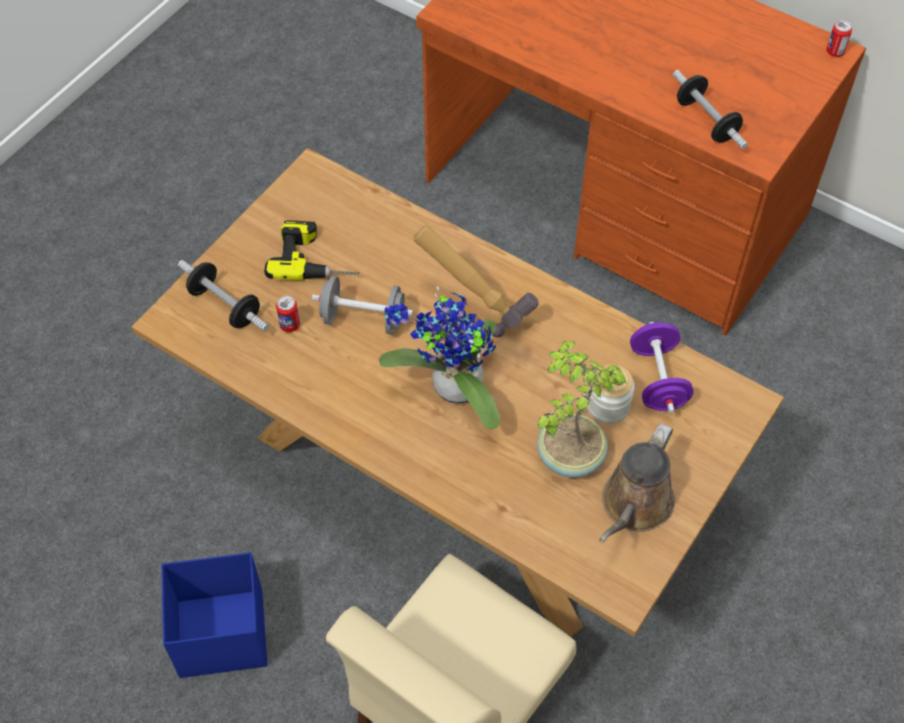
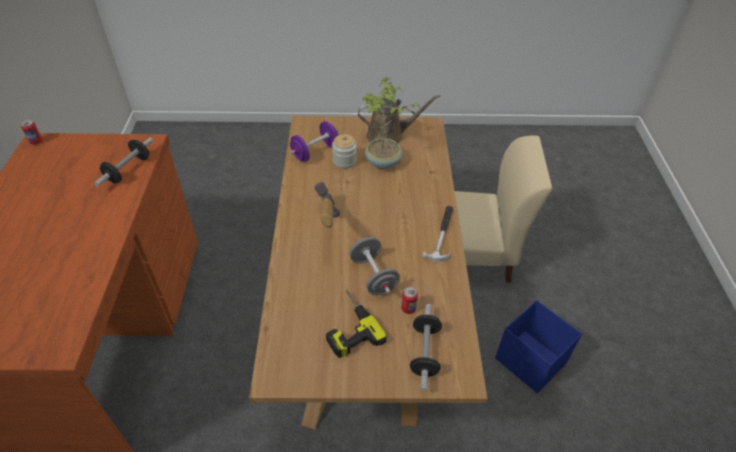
camera: 125 degrees left, 10 degrees down
(367, 435) = (442, 234): none -> hammer
(451, 389) = (385, 217): potted plant -> none

